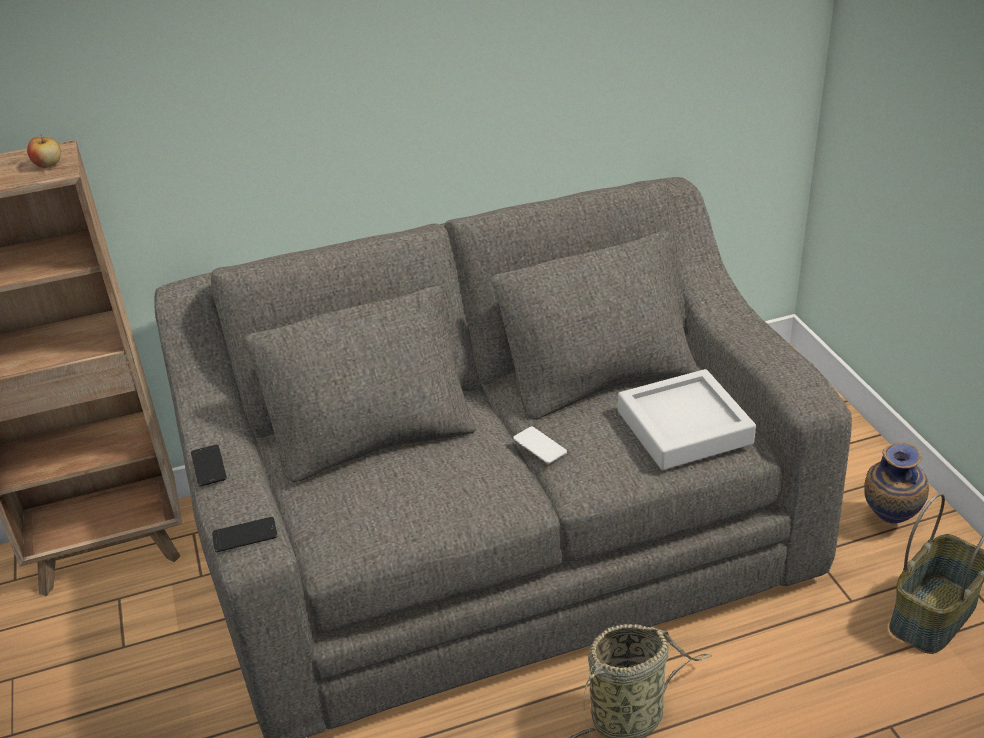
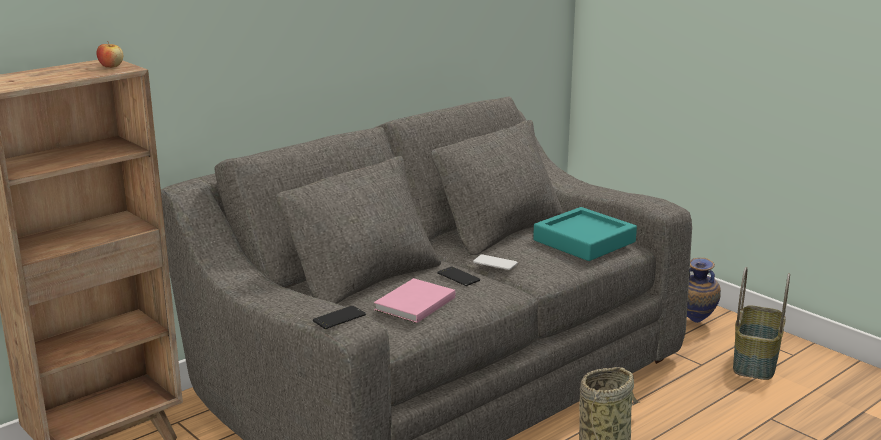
camera: 25 degrees left, 15 degrees down
(208, 466) = (265, 296): phone -> phone (458, 277)
(384, 505) = (413, 304): none -> pink book
(684, 427) = (584, 241): grey tray -> turquoise tray

